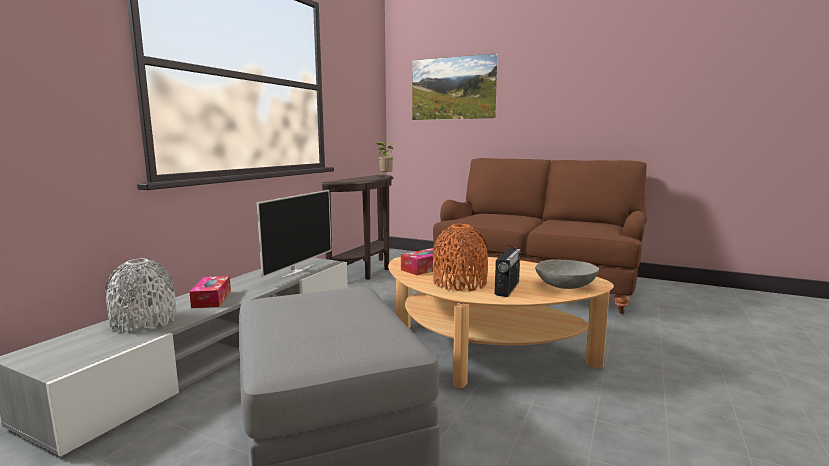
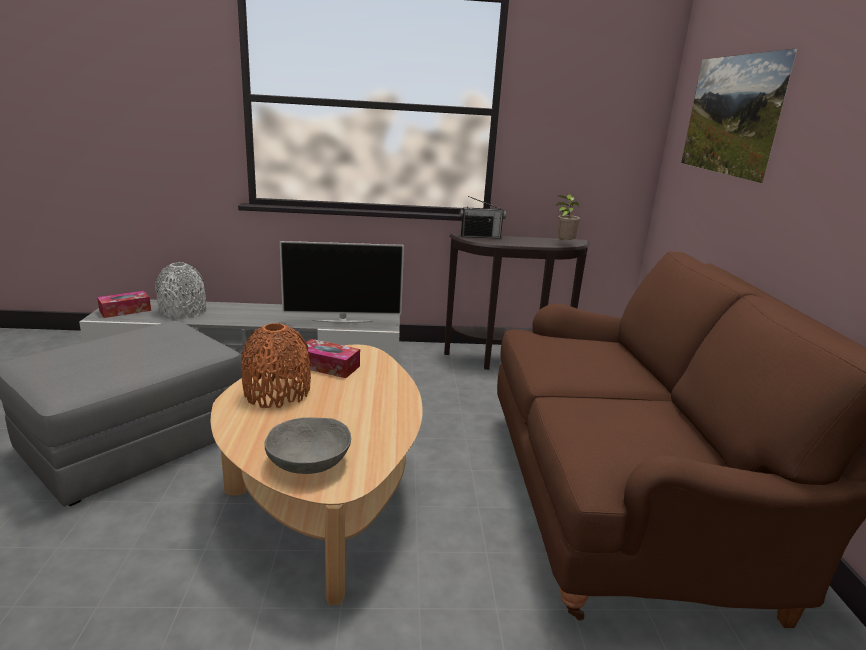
camera: 60 degrees right, 10 degrees up
(212, 299) = (243, 314): tissue box -> tissue box (125, 310)
(507, 288) = (270, 423): radio -> radio (480, 236)

